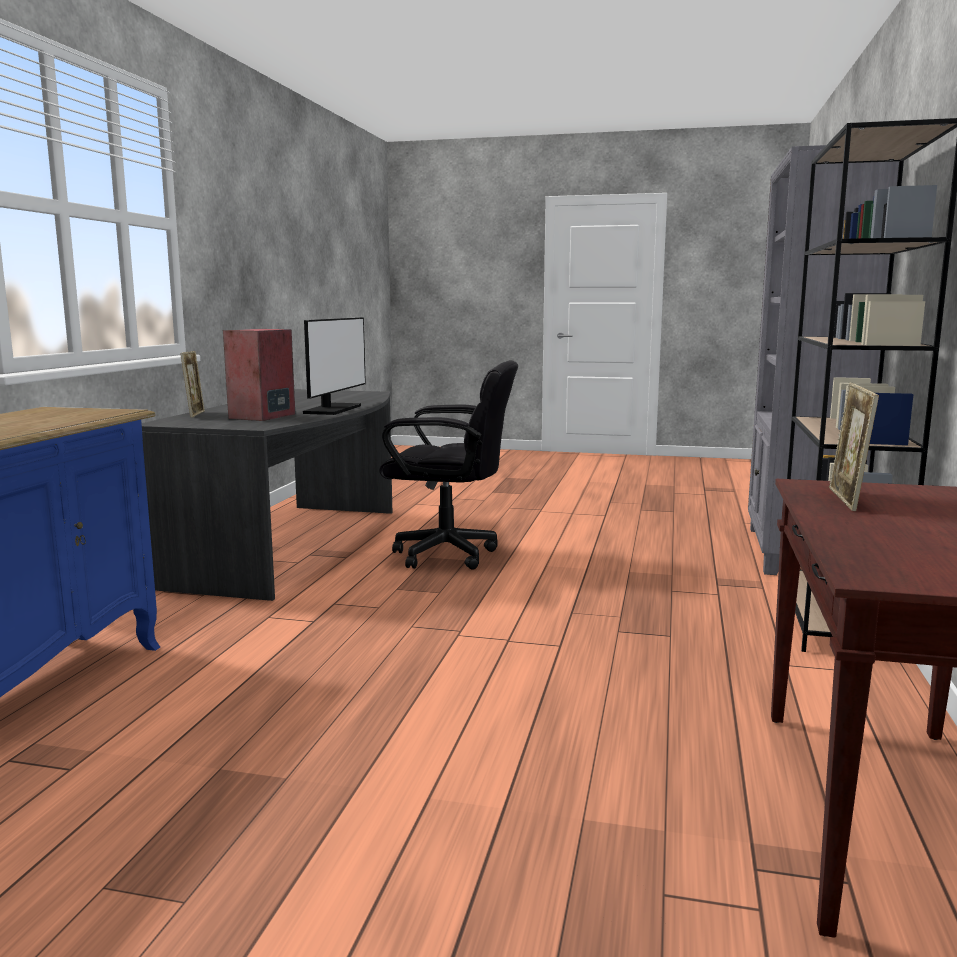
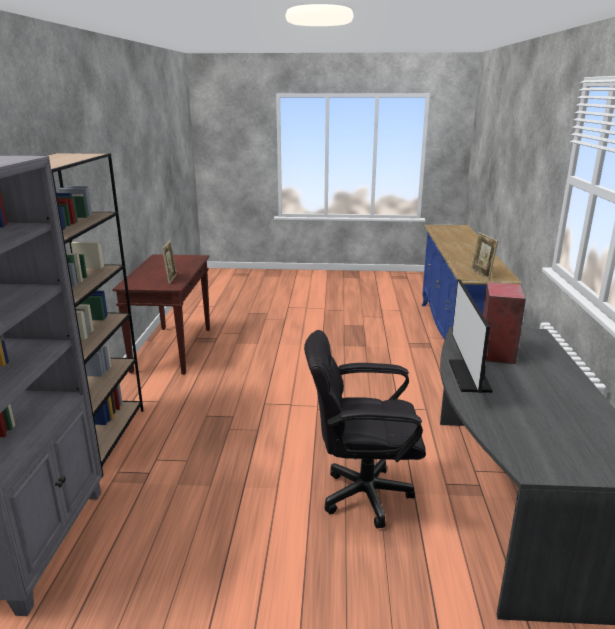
camera: 170 degrees right, 10 degrees up
(195, 414) = (554, 353): picture frame -> picture frame (481, 274)

